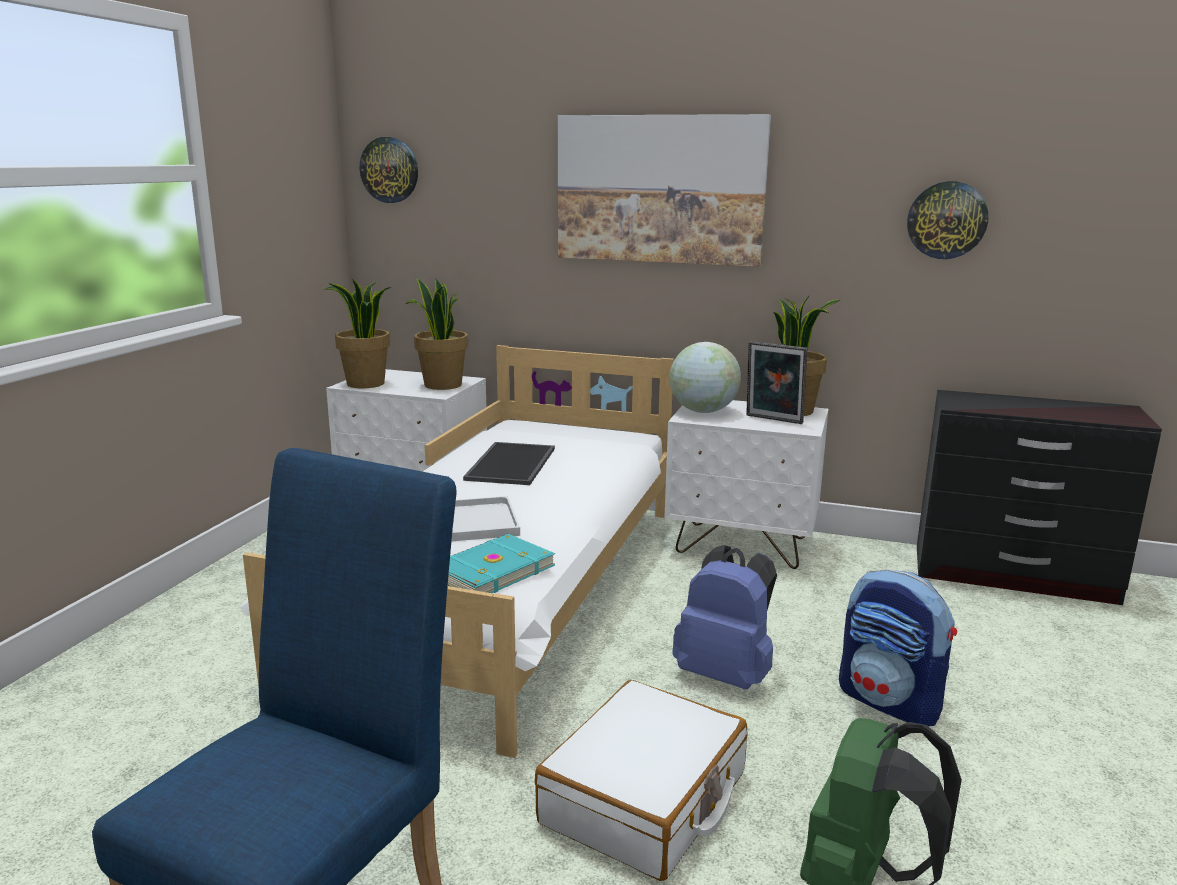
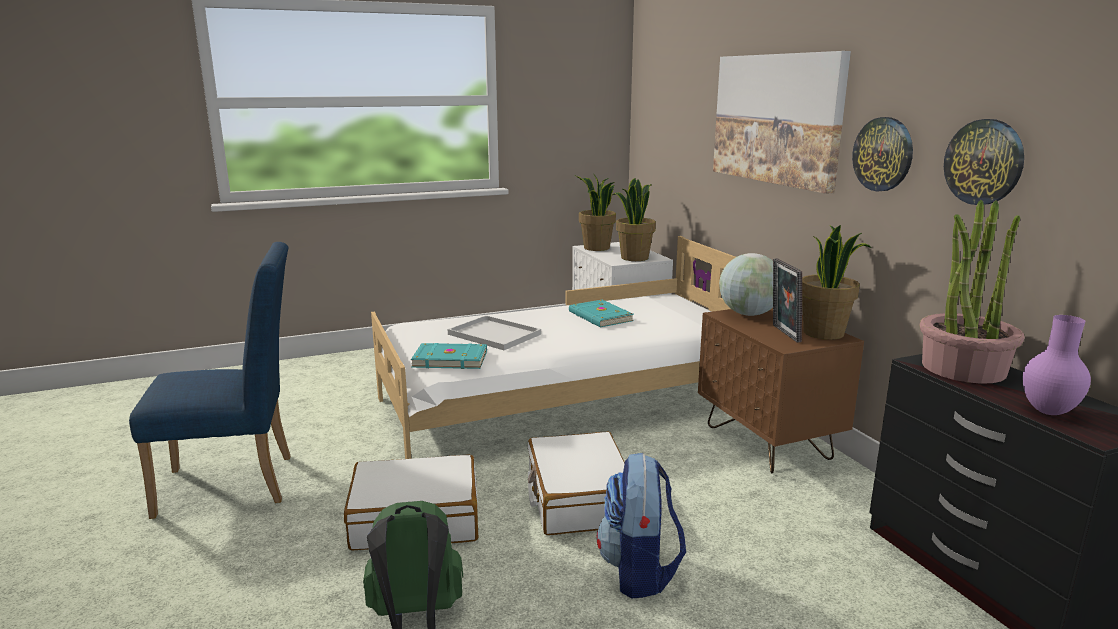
camera: 50 degrees right, 0 degrees up
(389, 170) = (648, 99): wall clock -> wall clock (883, 154)
(512, 464) = (599, 317): tray -> turquoise book
(726, 674) = (578, 498): blue backpack -> white suitcase
(742, 545) = (768, 443): white nightstand -> brown nightstand
(985, 403) = (963, 368): none -> potted plant
(1087, 415) = (1049, 411): none -> purple vase

